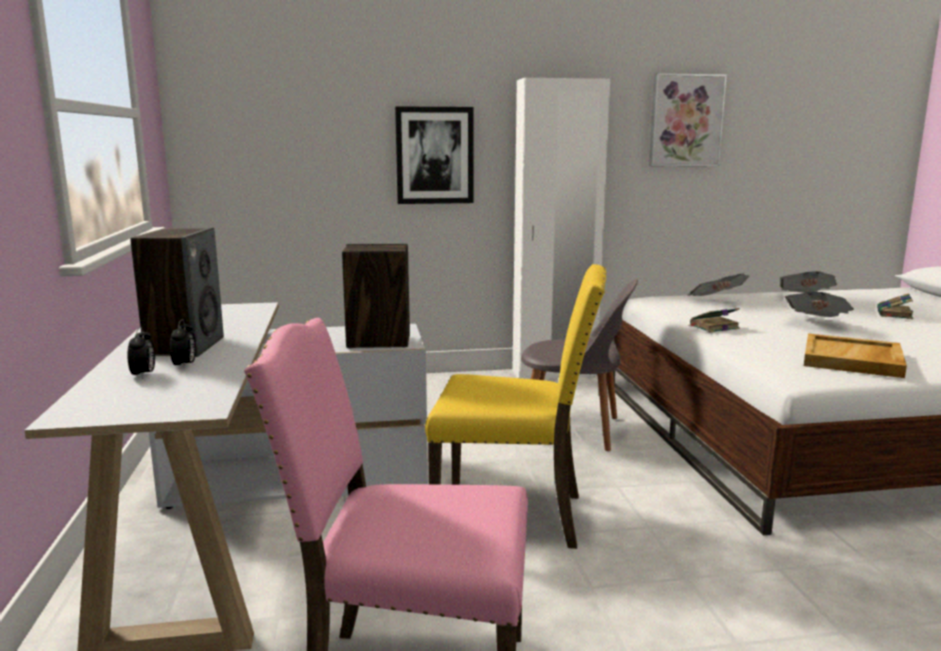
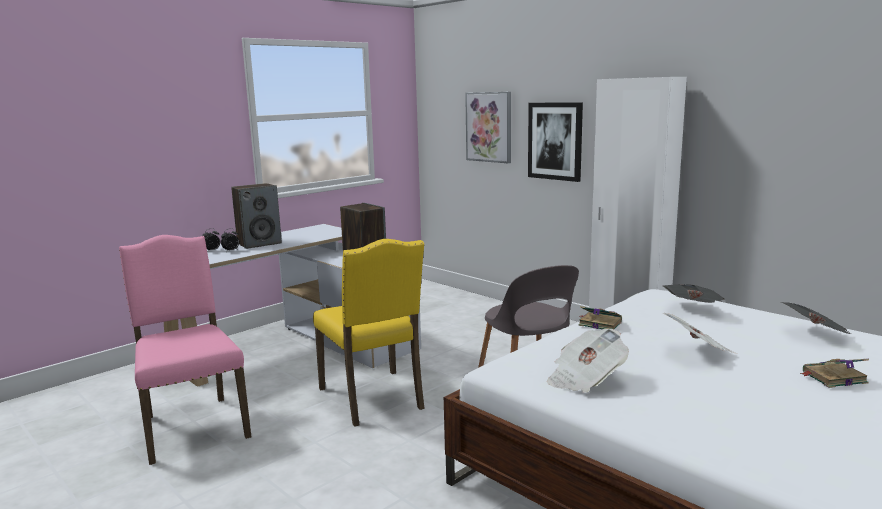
camera: 55 degrees right, 0 degrees up
(686, 120) = (786, 114): picture -> picture (489, 127)
(853, 360) = (585, 379): beige tray -> newspaper

